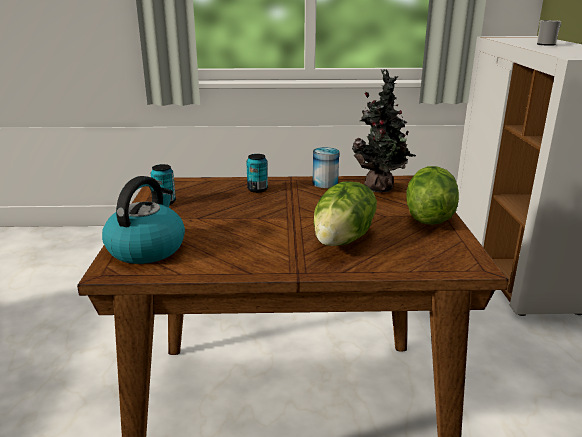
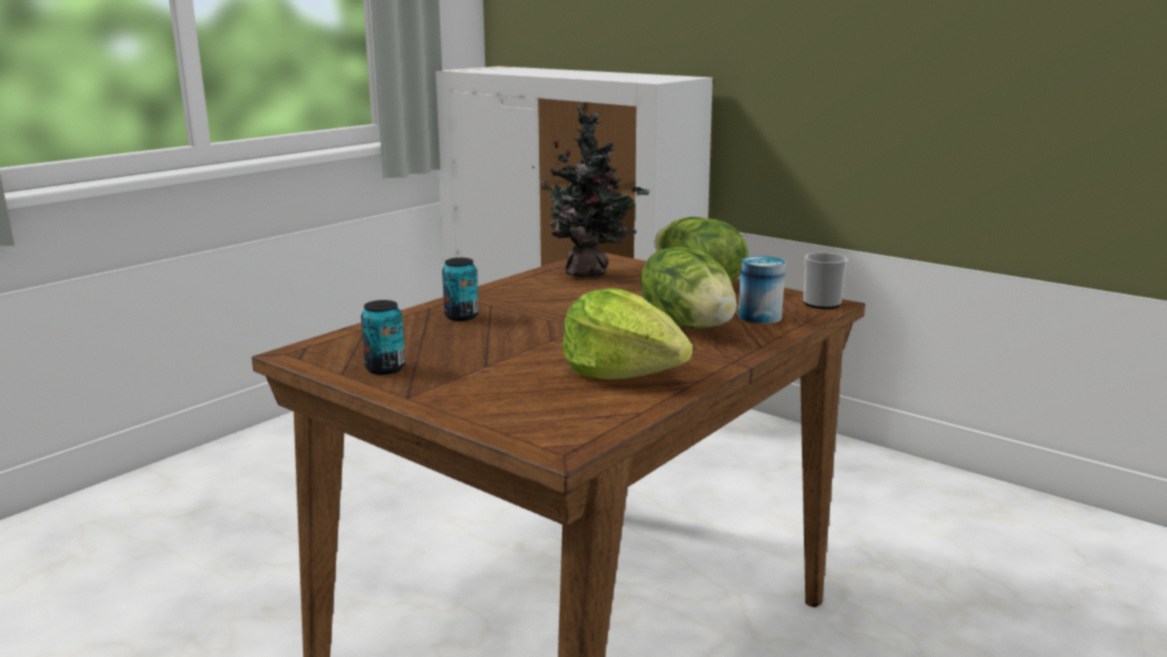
camera: 50 degrees left, 5 degrees down
(146, 248) = (528, 412): kettle -> none
(233, 250) = (622, 373): none -> lettuce
(325, 183) = (519, 287): can -> can (759, 317)
(547, 44) = (561, 72): mug -> mug (822, 302)

